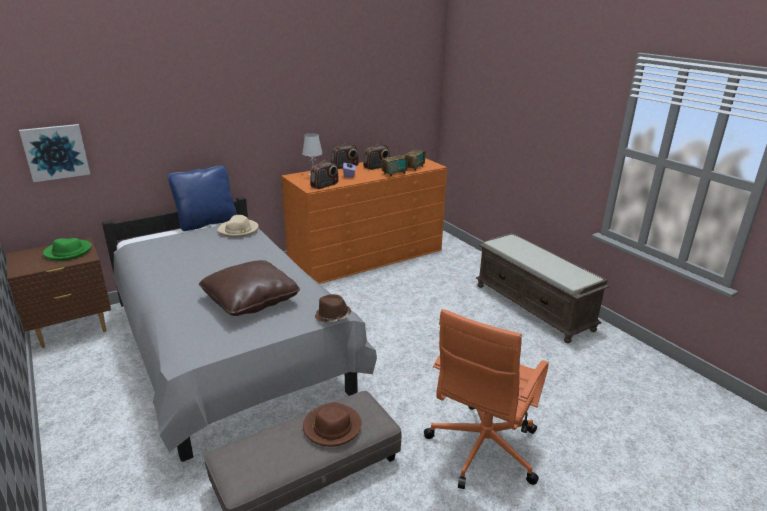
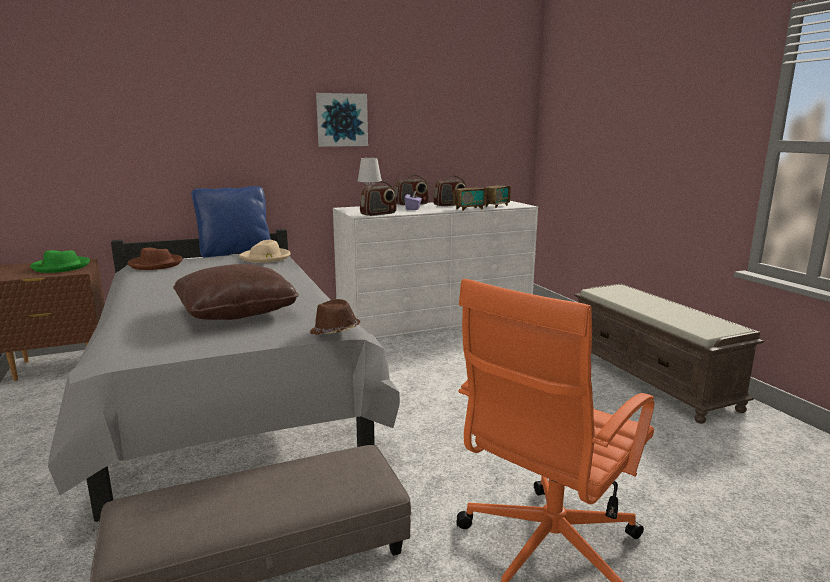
camera: 10 degrees right, 10 degrees down
(55, 152) = (64, 151): picture -> picture (342, 120)
(332, 427) = (302, 484): brown hat -> brown hat (156, 264)
(366, 256) = (435, 317): orange dresser -> white dresser

